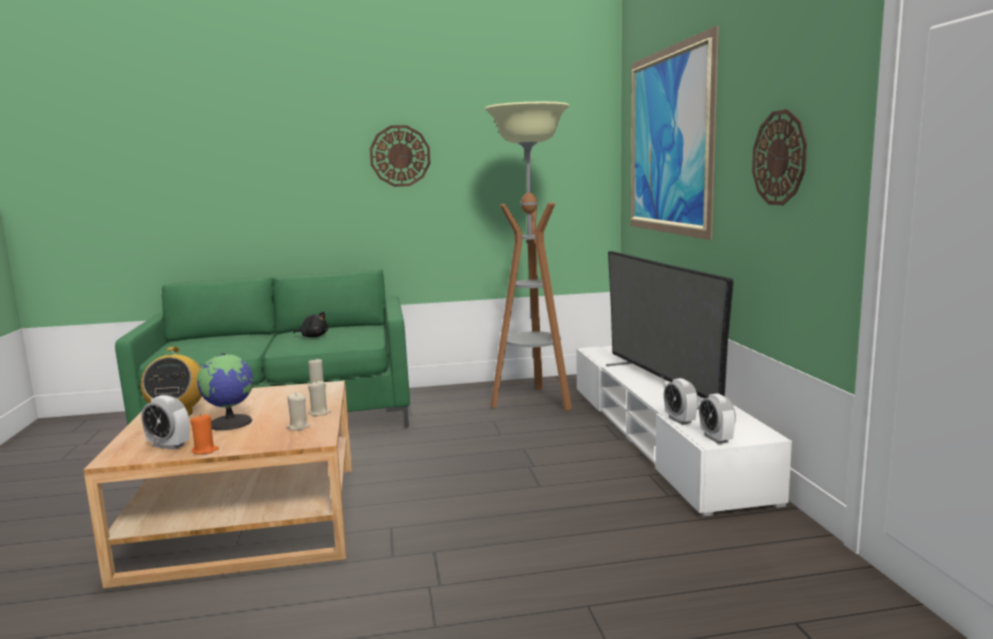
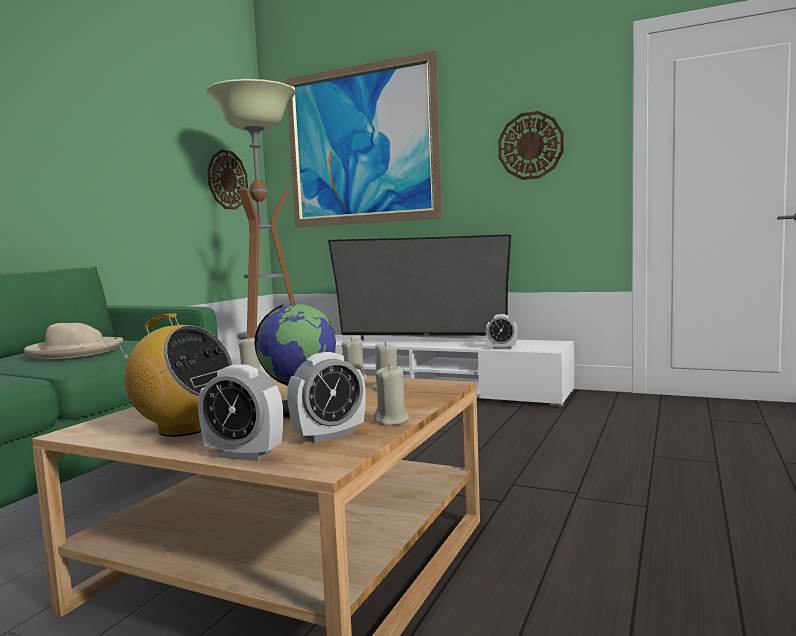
camera: 55 degrees left, 5 degrees down
(205, 450) = (392, 421): orange candle -> beige candle
(313, 336) = (74, 351): black plush toy -> beige hat
(400, 156) = (80, 126): wall clock -> wall clock (227, 180)
(716, 438) = (547, 348): alarm clock -> alarm clock (244, 454)

